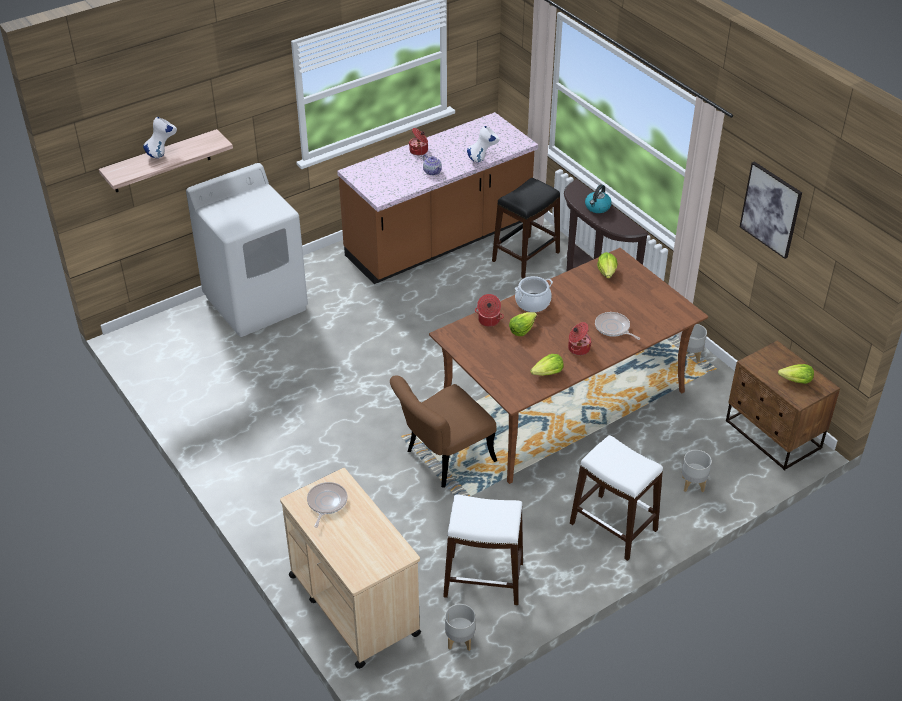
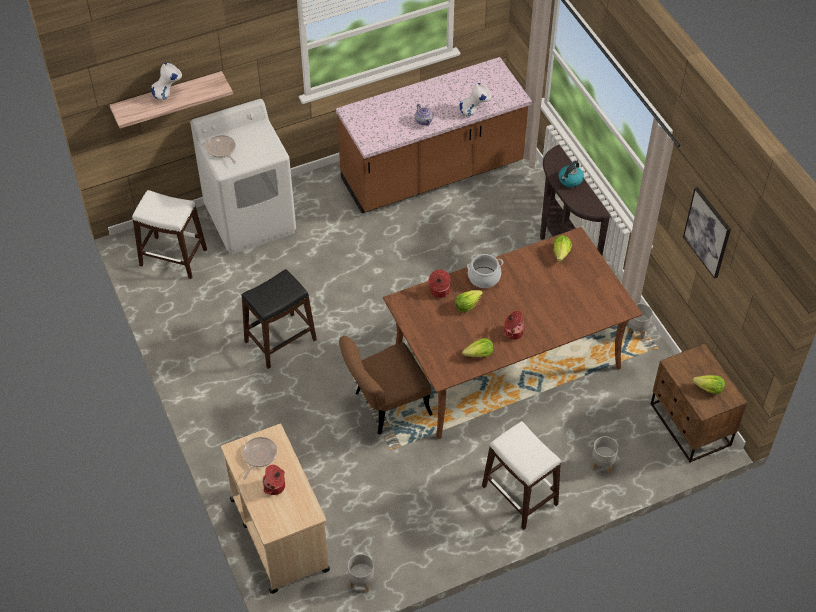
camera: 10 degrees right, 10 degrees up
(419, 151) = (417, 95): cooking pot -> cooking pot (275, 486)
(484, 580) = (394, 529): white stool -> white stool (173, 258)
(526, 257) = (510, 201): black stool -> black stool (281, 341)
(613, 328) = (551, 315): frying pan -> frying pan (221, 150)

